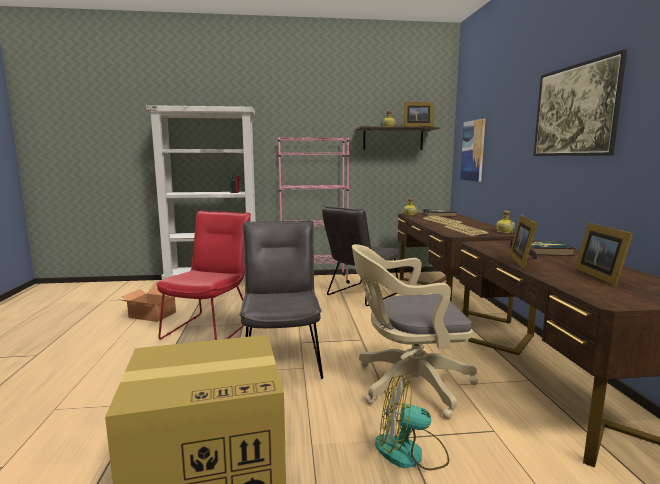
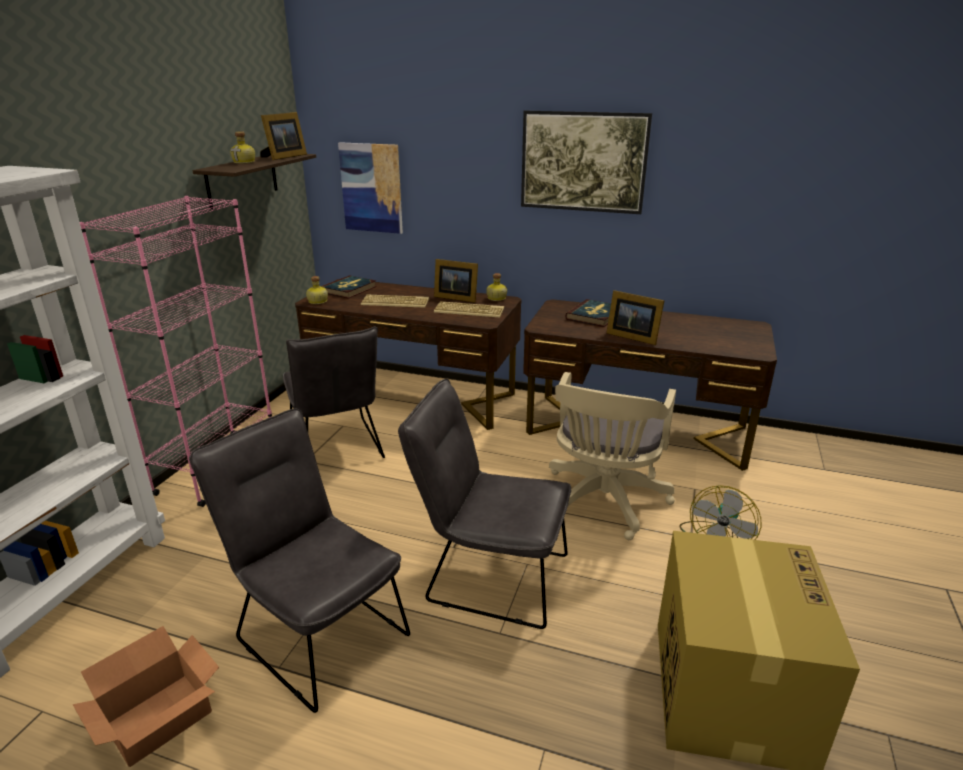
camera: 65 degrees left, 15 degrees up
(211, 327) = (316, 631): red chair -> grey chair
(600, 276) = (691, 330): picture frame -> picture frame (455, 297)

